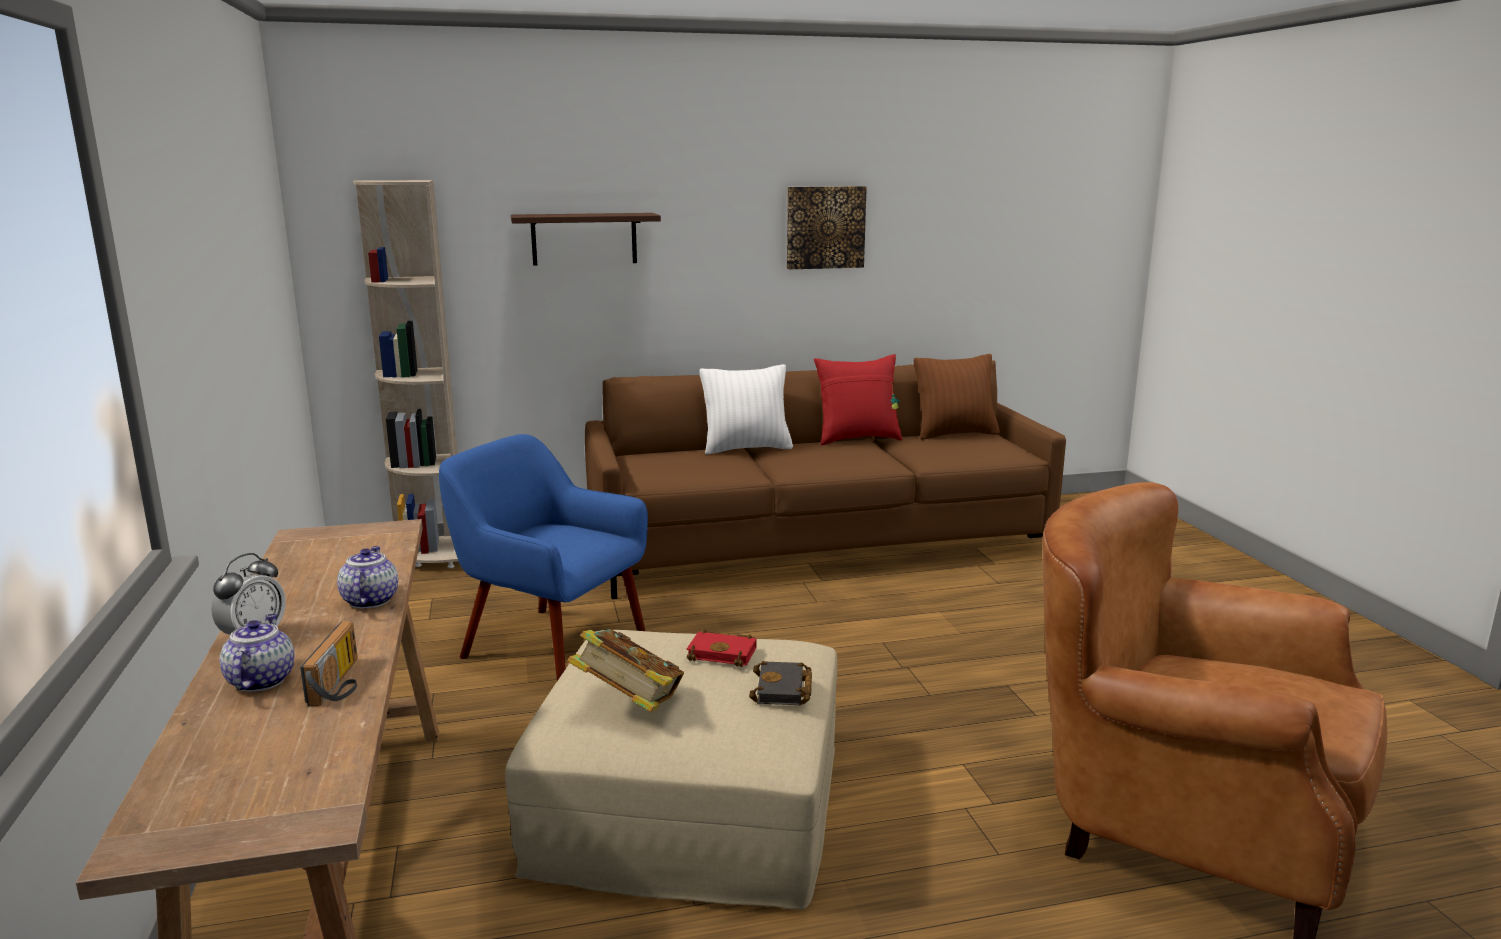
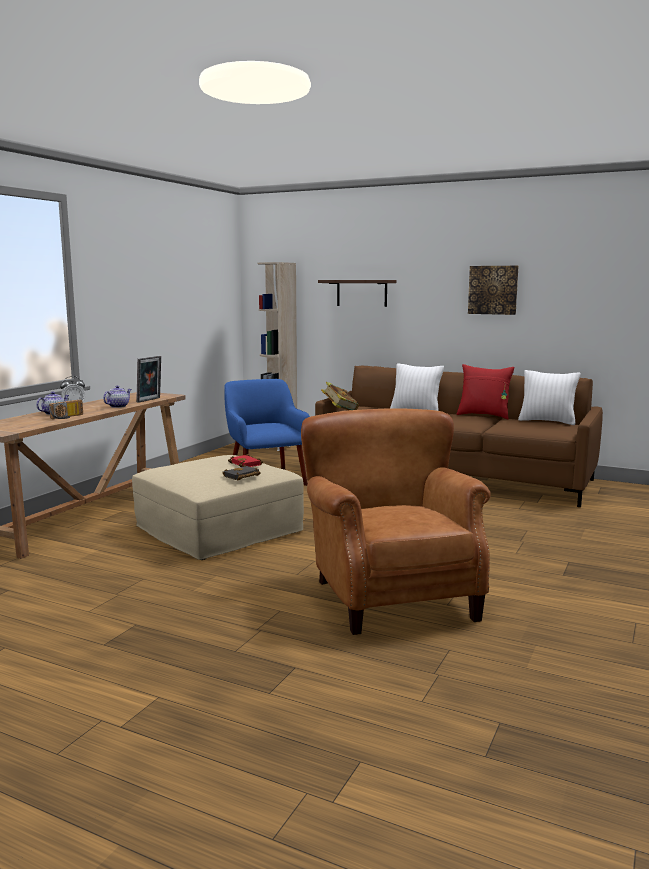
camera: 40 degrees right, 5 degrees down
(389, 557) = (150, 400): none -> picture frame
(629, 705) = (185, 467): book -> book (339, 411)
(955, 434) = (547, 421): brown pillow -> white pillow

